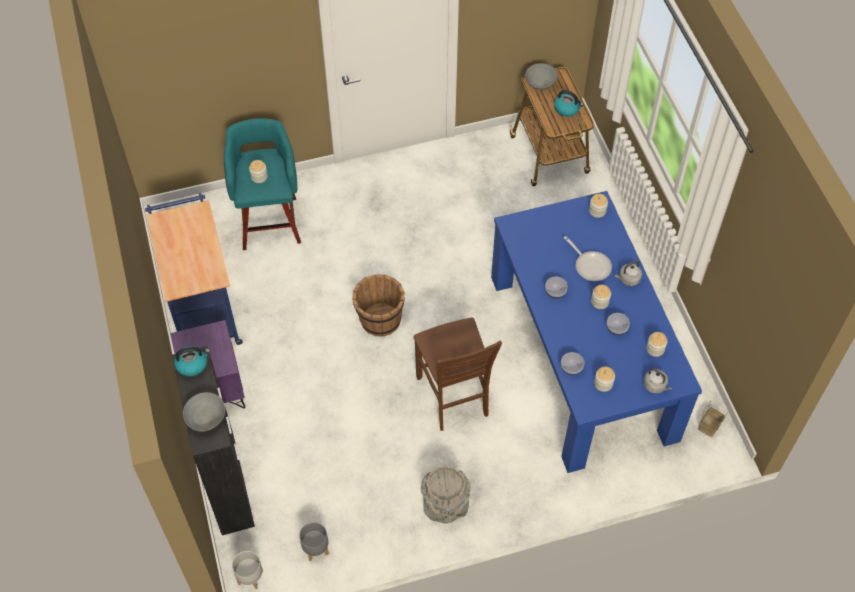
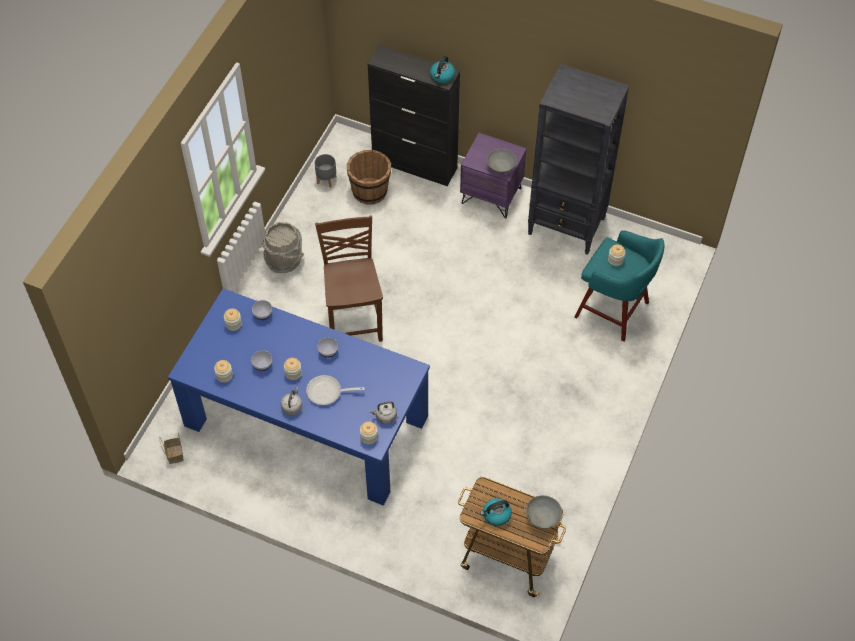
camera: 130 degrees right, 0 degrees up
(203, 307) = (567, 226): blue cart -> black bookcase
(206, 417) = (398, 63): grey bowl -> grey bowl (501, 167)
(250, 577) = (342, 140): grey planter -> none
(379, 320) = (458, 320): brown bucket -> brown bucket (370, 191)
(453, 397) = (354, 319): brown chair -> brown chair turned 60 degrees clockwise
(655, 386) = (200, 352): grey kettle -> grey kettle (385, 416)

